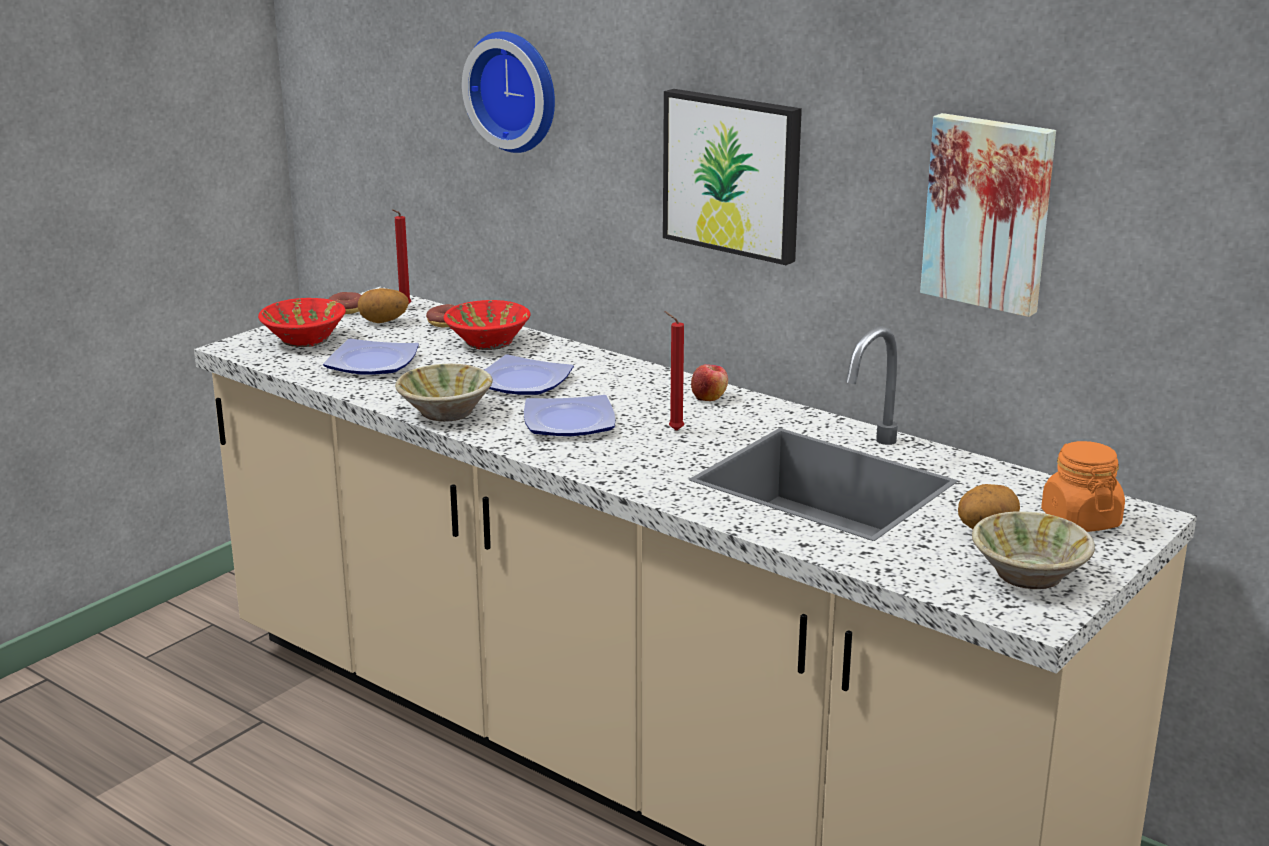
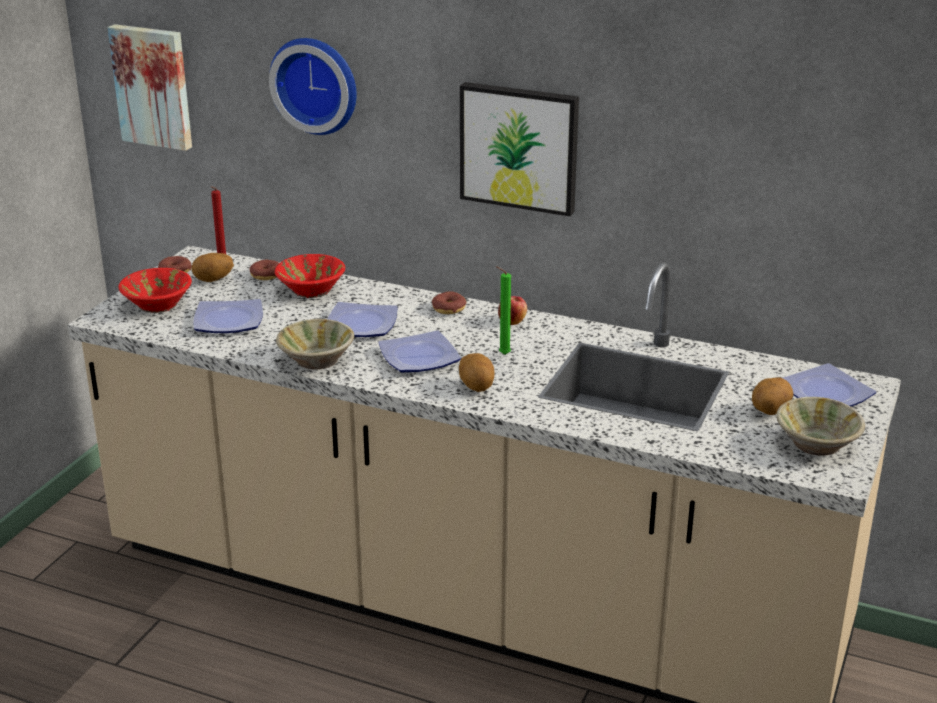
camera: 15 degrees left, 5 degrees up
(619, 460) = (477, 387): none -> potato
(639, 376) = (449, 308): none -> donut
(673, 430) = (502, 354): red candle -> green candle
(989, 212) = (737, 171): picture -> picture (153, 86)
(1080, 520) = (828, 394): orange jar -> plate

